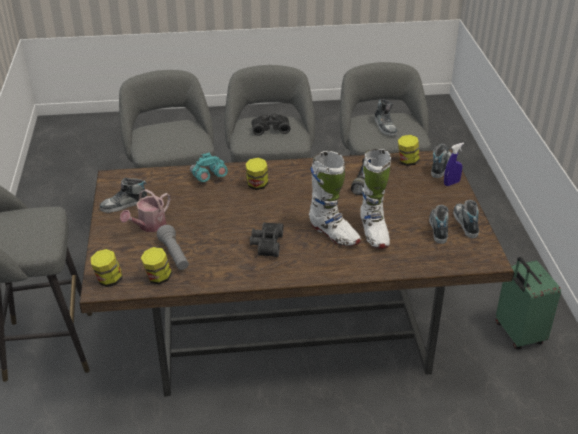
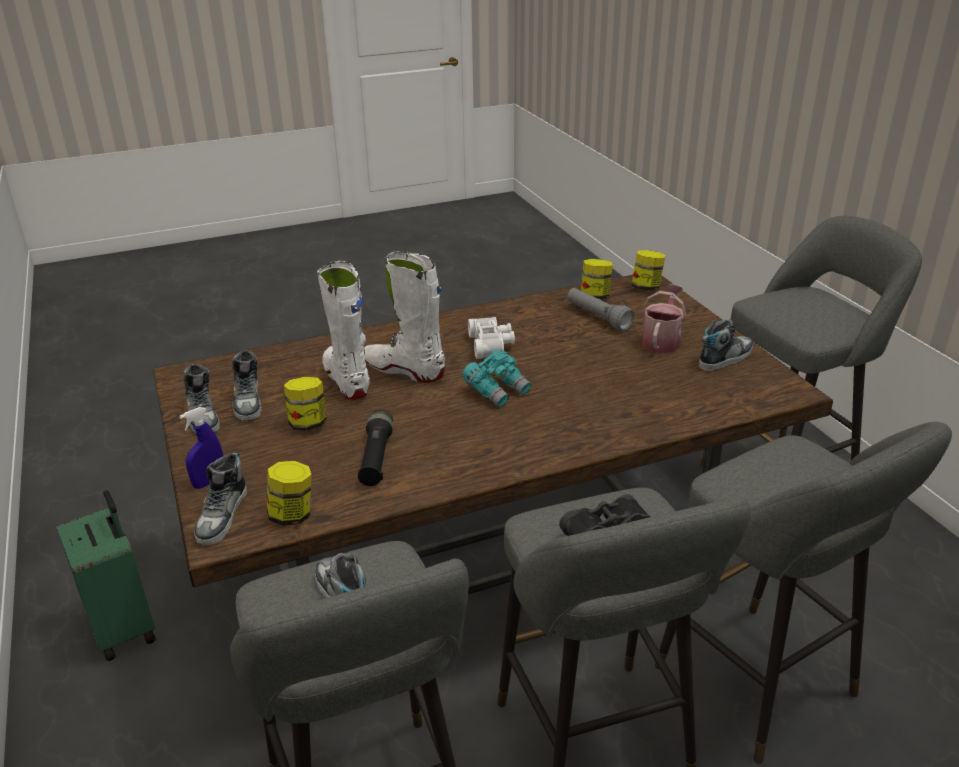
camera: 165 degrees right, 5 degrees down
(208, 177) = (645, 417): turquoise binoculars -> turquoise binoculars (497, 391)
(257, 185) = (555, 418): jar -> jar (308, 424)
(266, 244) = (492, 345): black binoculars -> white binoculars

